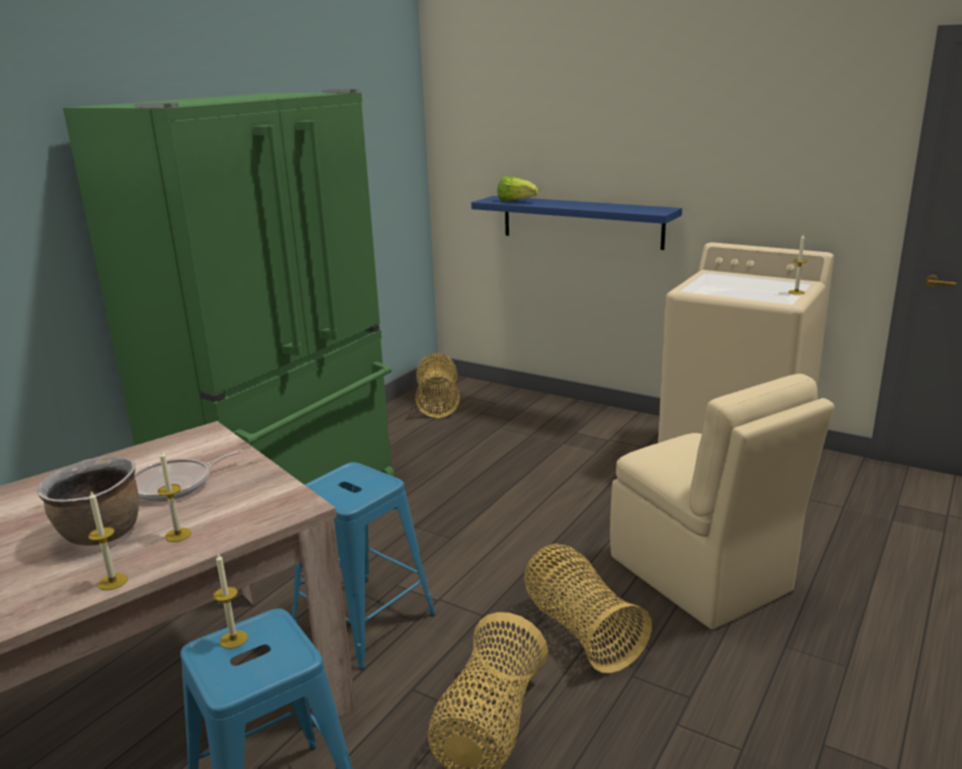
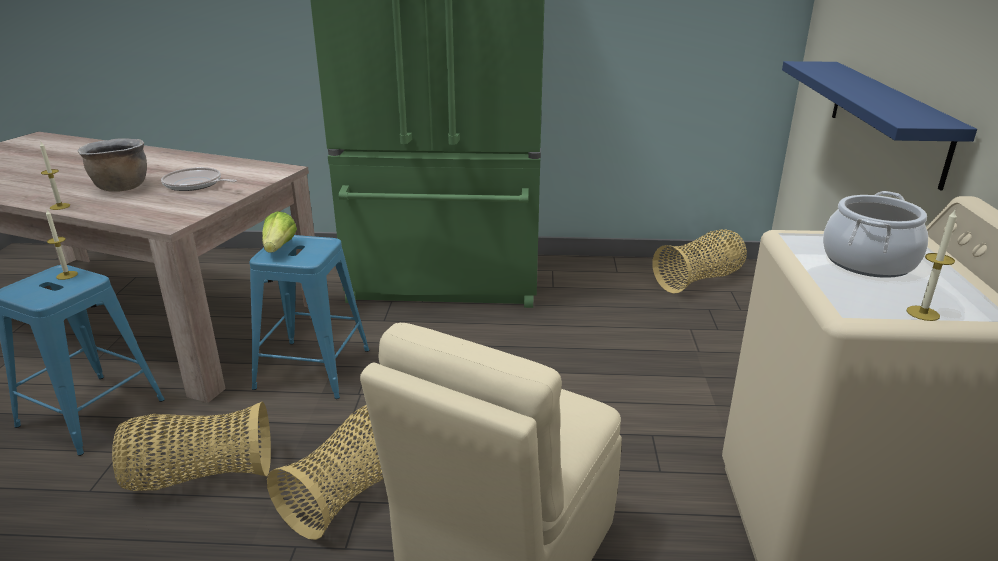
camera: 60 degrees right, 5 degrees up
(178, 535) = (121, 204): candle -> none
(516, 201) = (825, 70): lettuce -> lettuce (279, 248)
(732, 286) = (867, 262): none -> cooking pot

